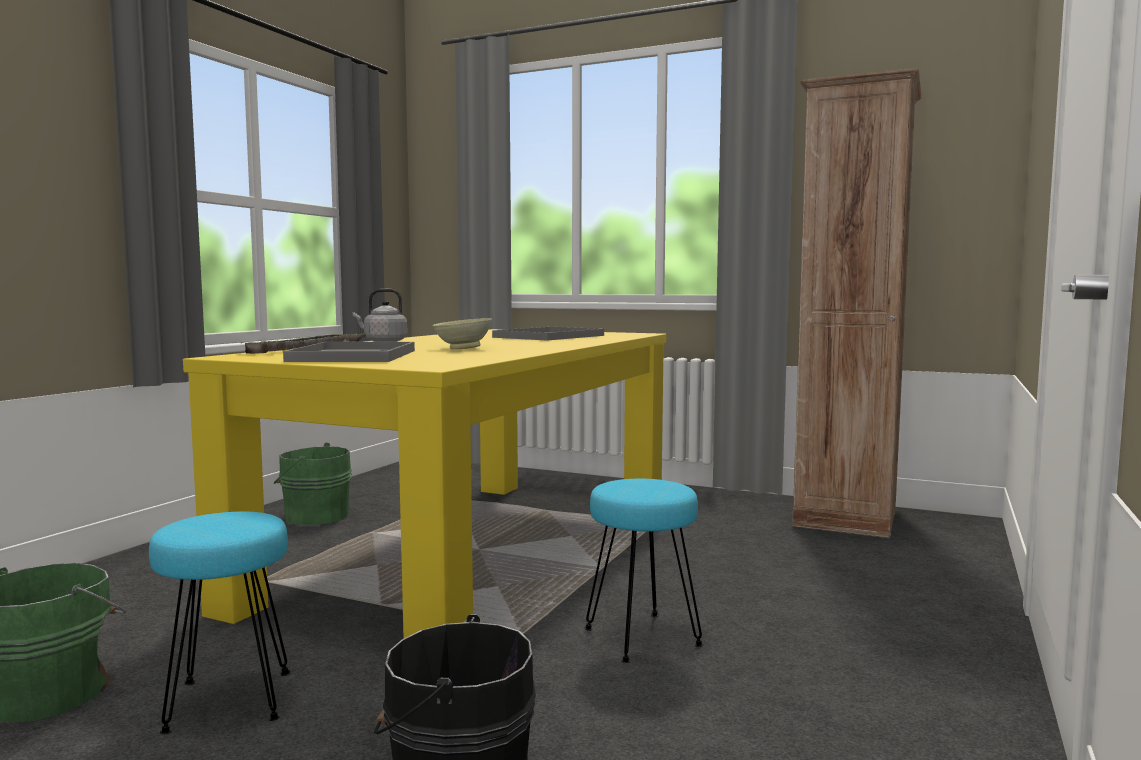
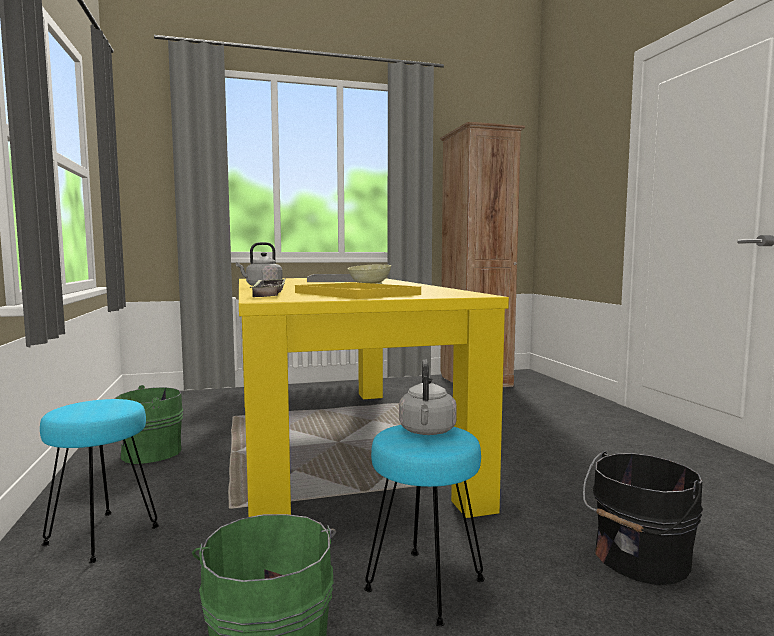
camera: 40 degrees left, 0 degrees up
(231, 521) = (427, 432): none -> grey kettle
(353, 355) = (354, 293): grey tray -> yellow tray
(642, 638) = (534, 460): turquoise stool -> turquoise stool (102, 536)

